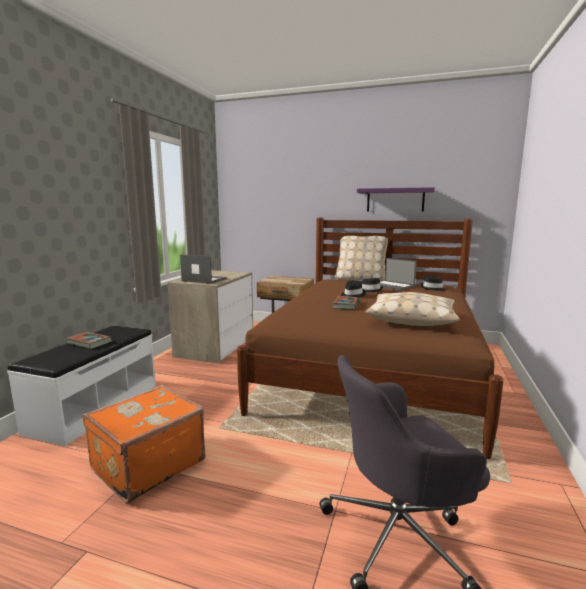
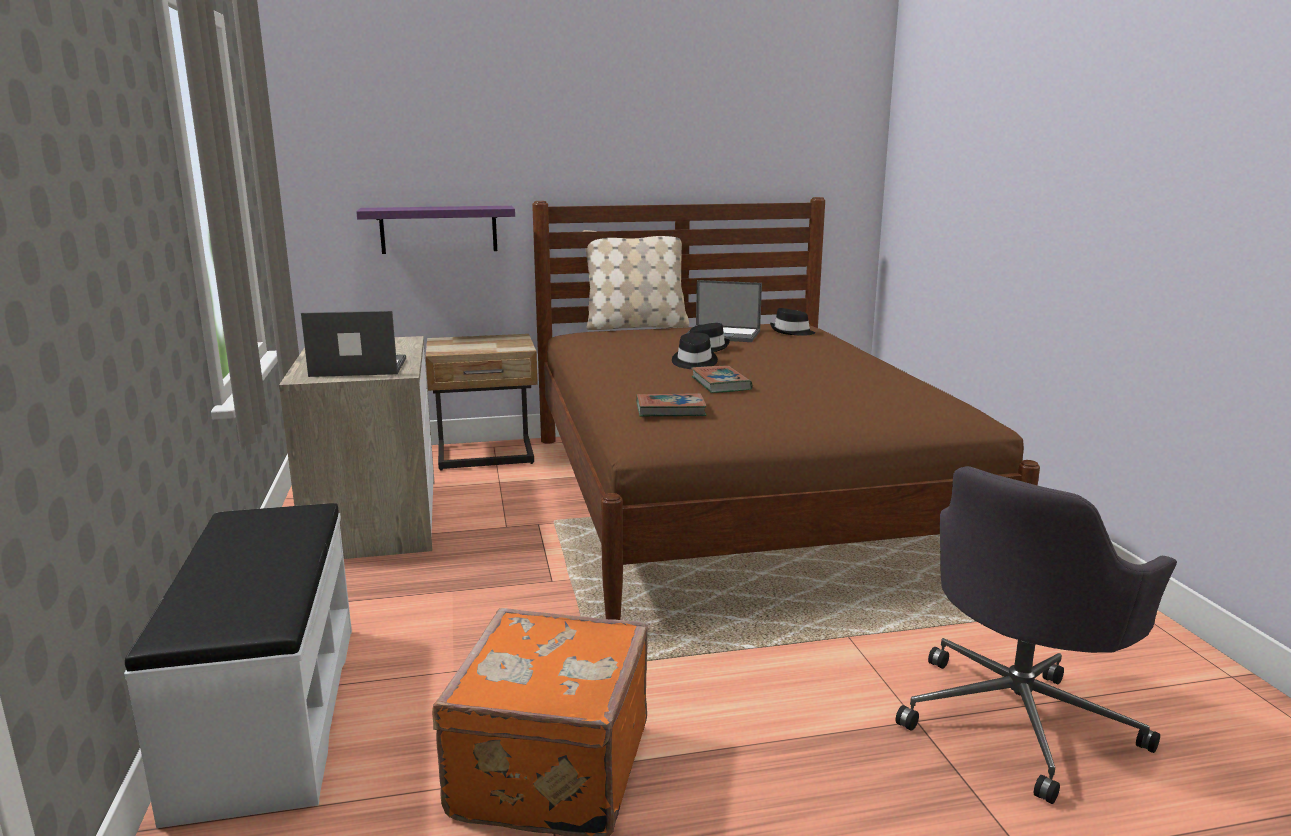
camera: 30 degrees left, 5 degrees up
(90, 342) = (248, 561): book -> book (670, 410)
(395, 200) = (687, 163): purple shelf -> purple shelf (438, 229)
(411, 318) = (856, 393): beige pillow -> none

